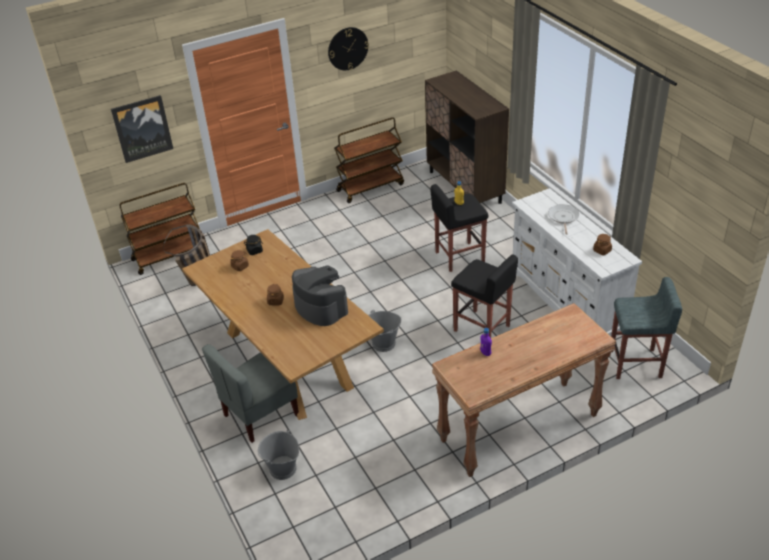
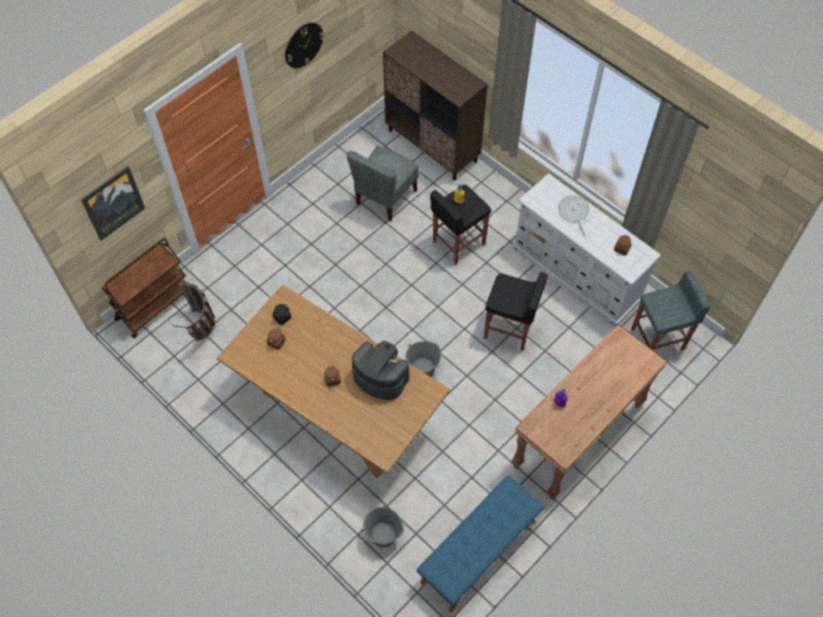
camera: 20 degrees left, 20 degrees up
(260, 415) = (337, 481): grey chair -> grey chair (385, 197)
(370, 187) = (334, 164): brown cart -> none
(373, 506) = (479, 552): none -> blue bench

